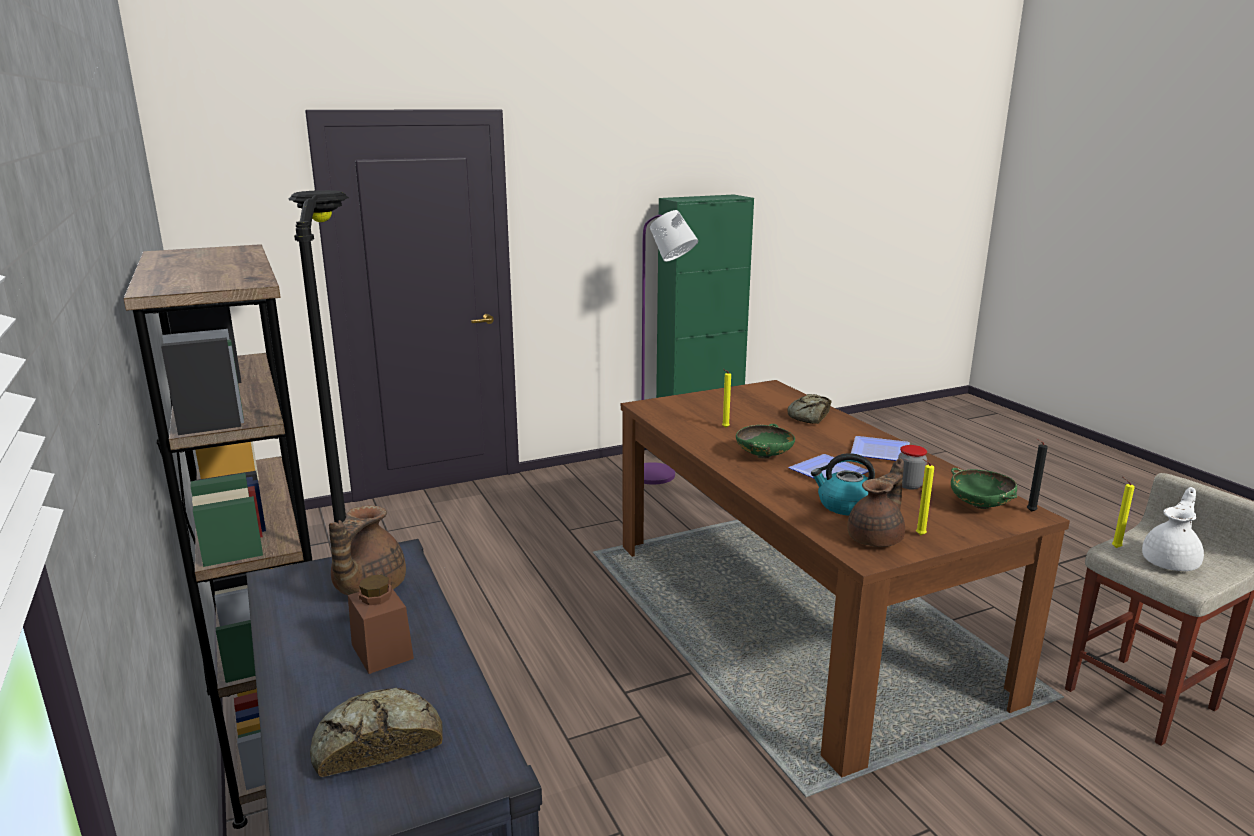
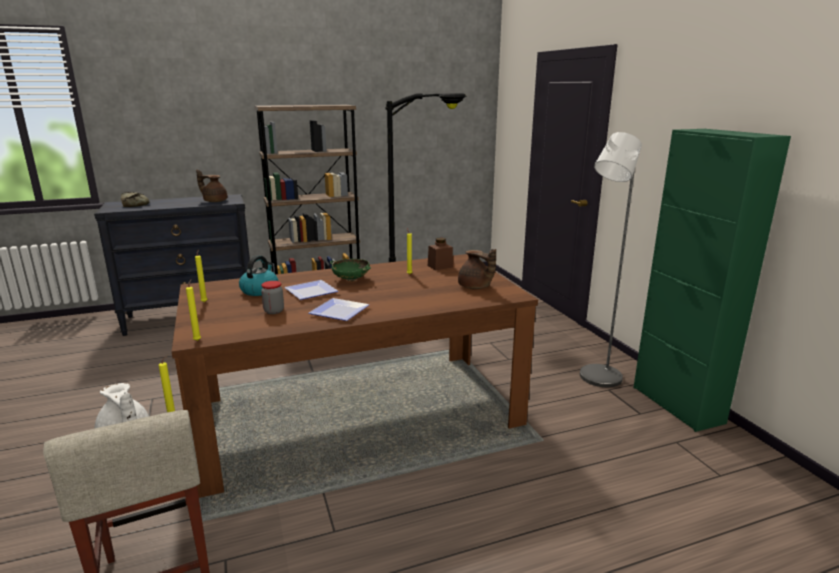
camera: 95 degrees right, 0 degrees up
(382, 651) = (175, 203): brown jar -> brown jar (440, 266)
(659, 477) = (596, 379): purple floor lamp -> grey floor lamp
(809, 416) = (429, 299): bread -> none
(877, 538) = (212, 292): brown teapot -> brown teapot (475, 287)
(980, 505) = (223, 326): green bowl -> none
(1029, 511) = (198, 340): black candle -> yellow candle

